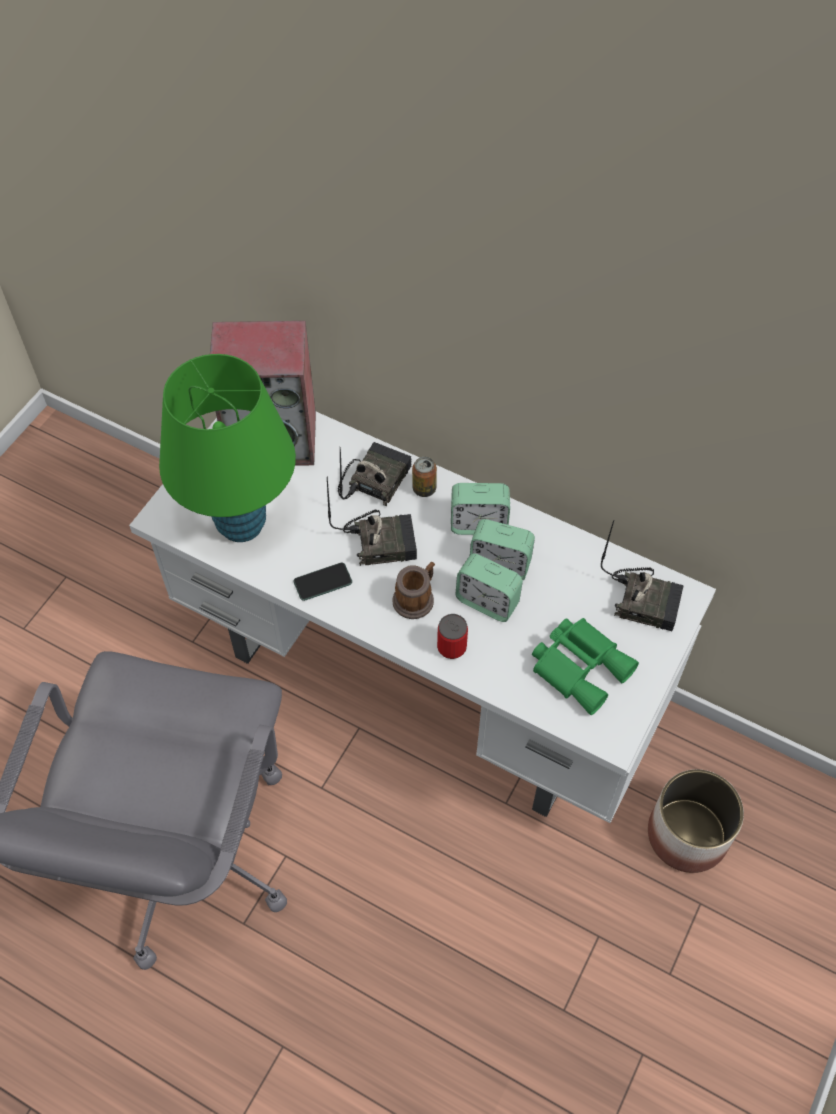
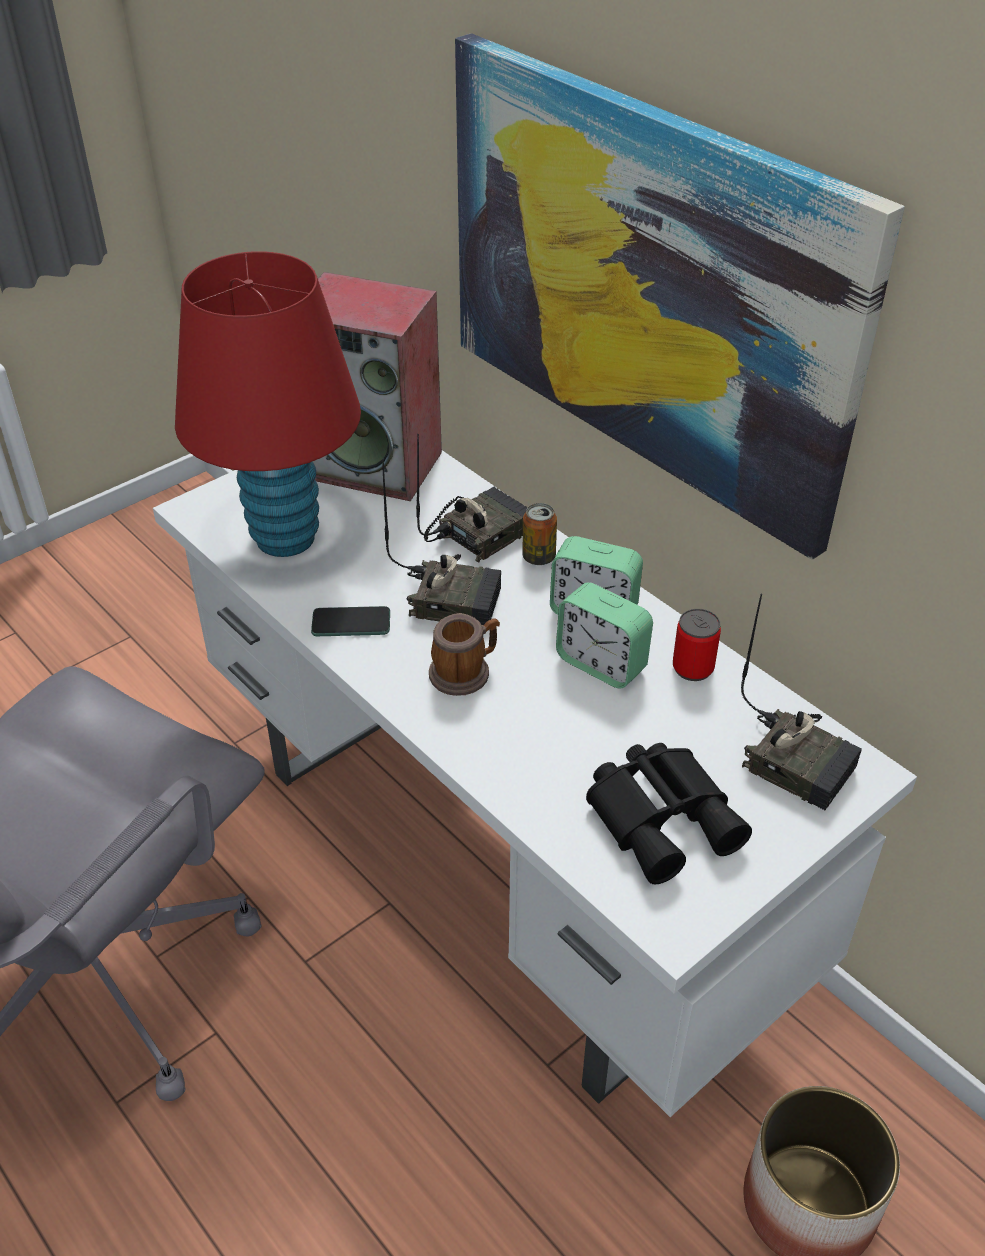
camera: 20 degrees right, 15 degrees down
(241, 524) = (285, 538): green table lamp -> red table lamp
(451, 647) = (484, 742): can -> can (693, 668)
(487, 601) = (562, 701): alarm clock -> none
(489, 328) = (645, 286): none -> picture
(580, 666) = (664, 817): green binoculars -> black binoculars

